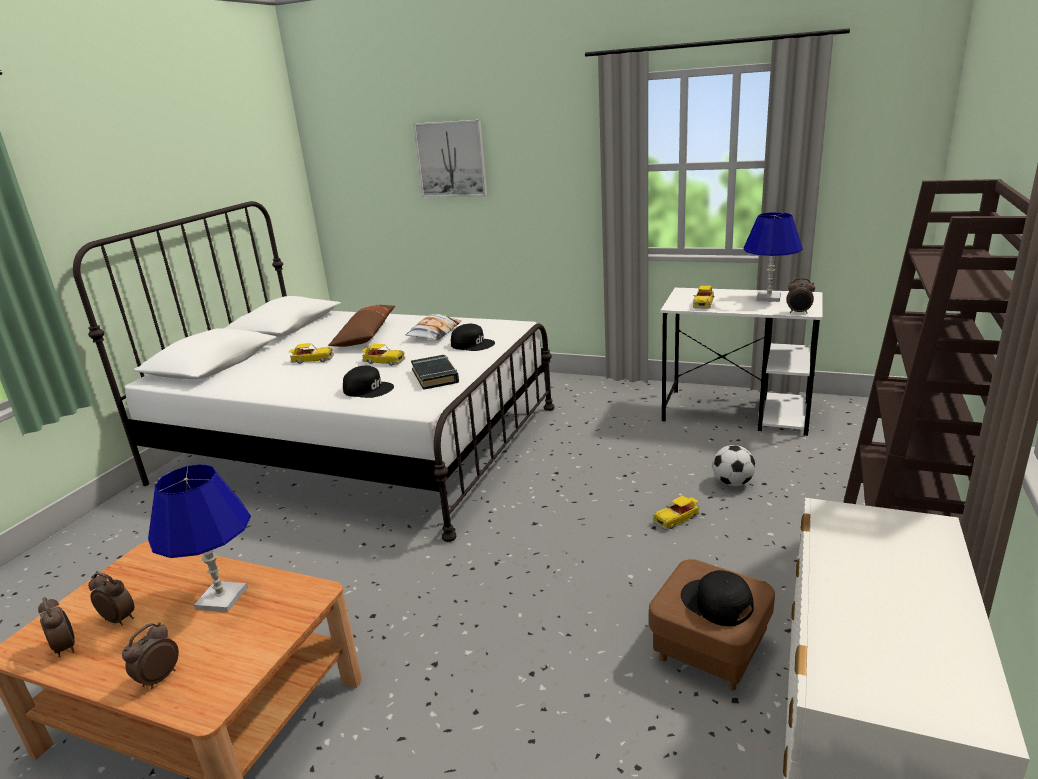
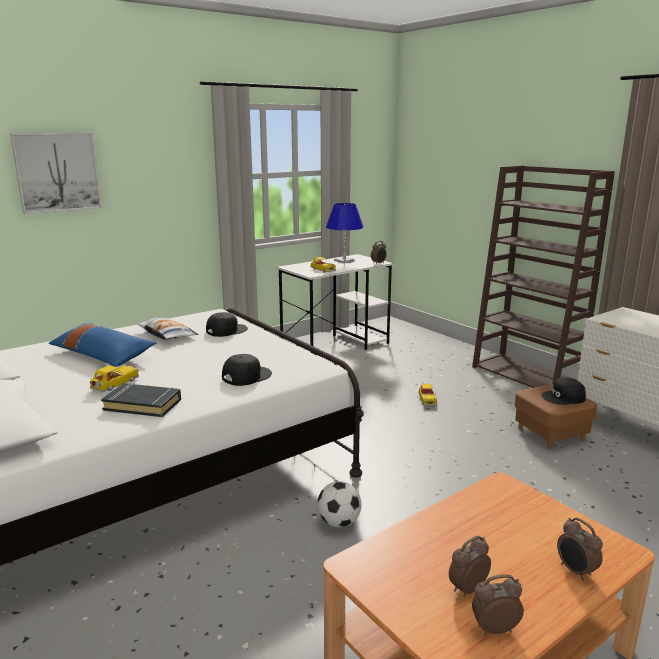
camera: 60 degrees left, 5 degrees down
(221, 598) = (476, 526): blue table lamp -> none
(365, 335) = (103, 355): brown pillow -> blue pillow
(383, 361) = (192, 361): toy car -> none
(435, 376) = (268, 352): black book -> black book (143, 404)
(732, 483) = (410, 374): football -> football (339, 522)

